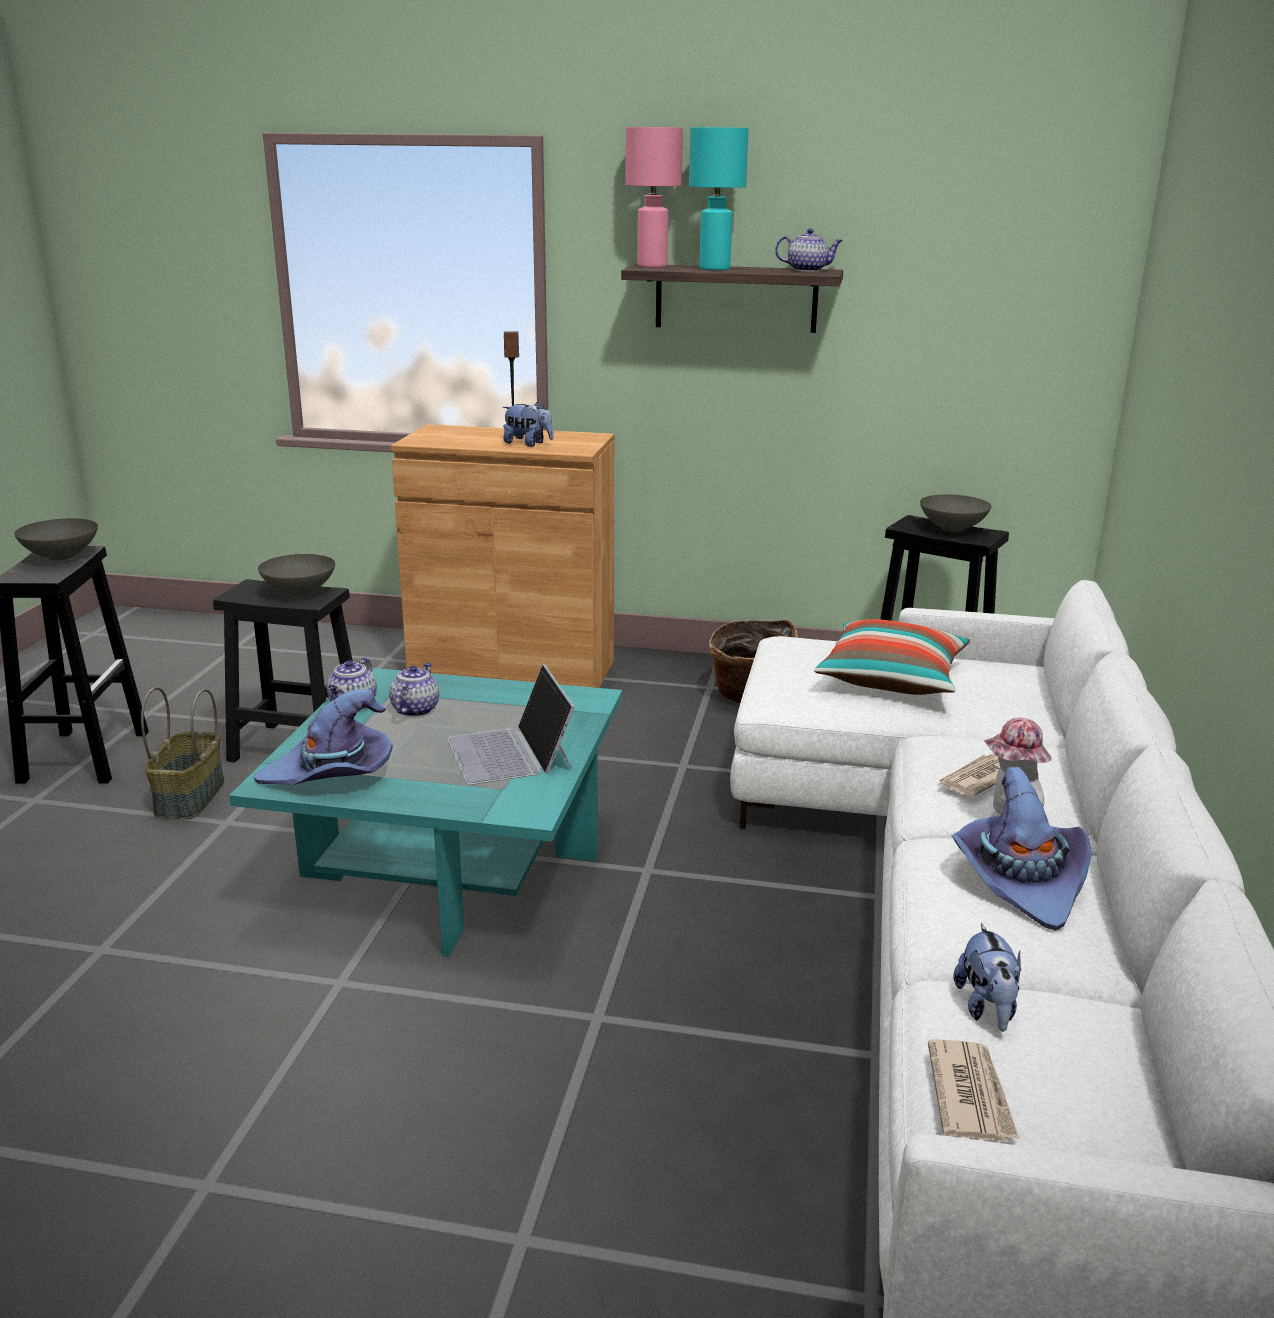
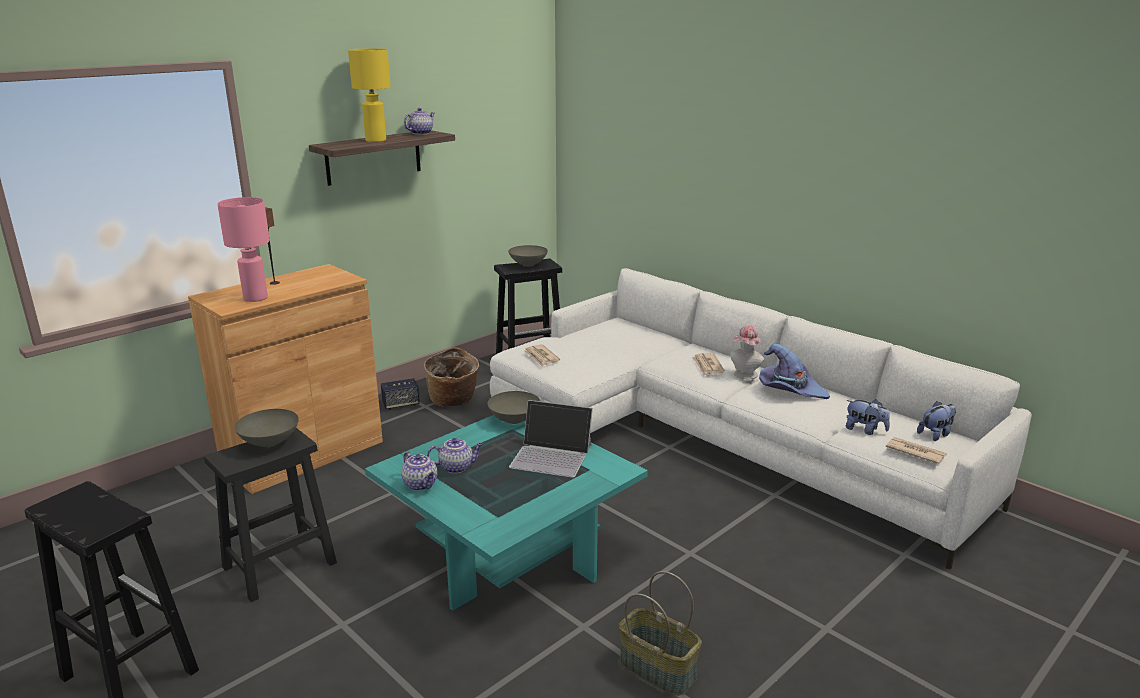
camera: 55 degrees left, 0 degrees up
(61, 557) = (80, 503): grey bowl -> grey bowl (515, 420)
(191, 798) = (284, 632): basket -> basket (659, 668)
(332, 774) = (508, 515): purple hat -> none
(415, 709) = (457, 467): teapot -> teapot turned 120 degrees clockwise
(528, 444) = (306, 285): plush toy -> plush toy (935, 434)
(652, 266) = (334, 145): pink table lamp -> pink table lamp (256, 298)
(691, 673) = (401, 404): none -> speaker
(714, 269) = (376, 141): turquoise table lamp -> yellow table lamp
(791, 659) = (541, 357): none -> newspaper
(892, 678) = (593, 346): pillow -> none

